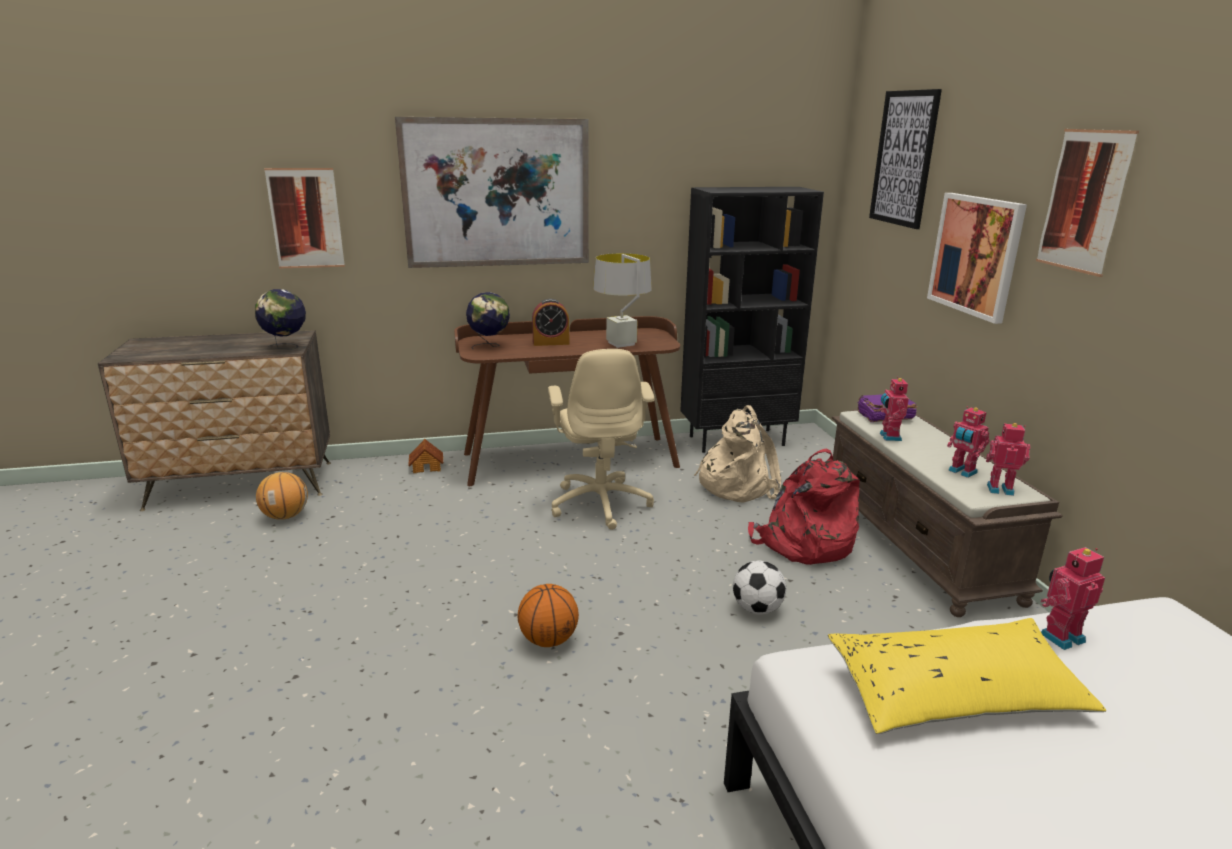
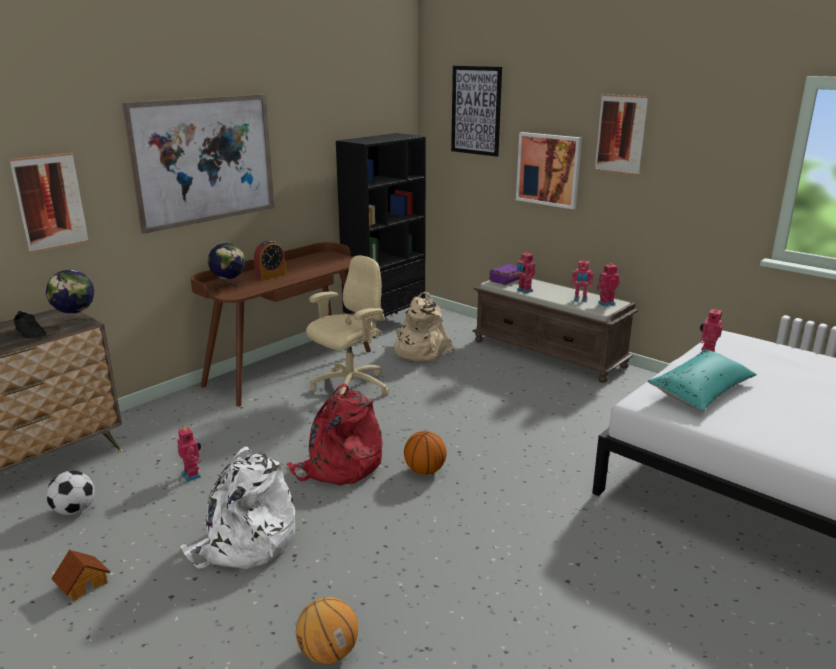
camera: 35 degrees left, 0 degrees up
(239, 348) = (30, 333): none -> black shoe
(276, 639) = (245, 543): none -> white backpack
(285, 516) = (115, 474): basketball -> basketball (328, 653)
(337, 543) = (193, 475): none -> toy robot
(427, 466) = (183, 404): toy house -> toy house (83, 583)
(601, 503) = (349, 387): beige office chair -> beige office chair turned 90 degrees counterclockwise
(621, 344) = (322, 266): grey table lamp -> none
(757, 609) = (512, 413): football -> football (74, 510)
(803, 543) = (495, 372): red backpack -> red backpack (339, 467)
(955, 694) = (701, 391): yellow pillow -> turquoise pillow

